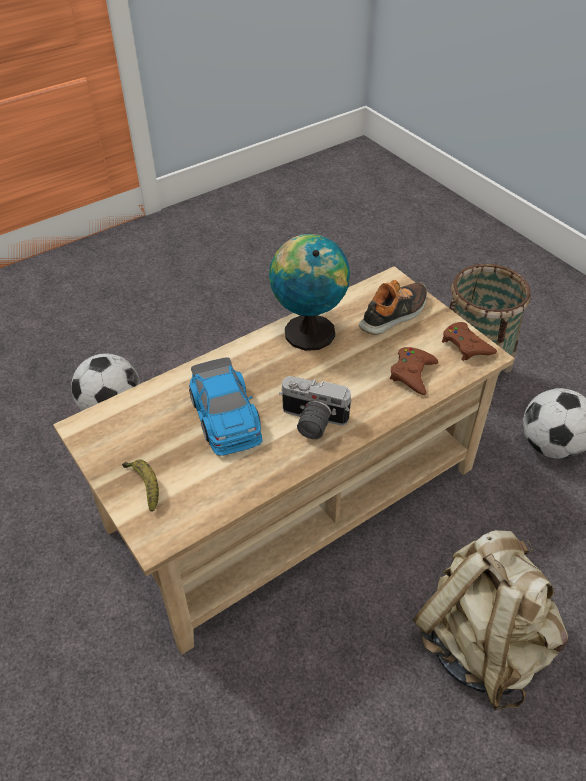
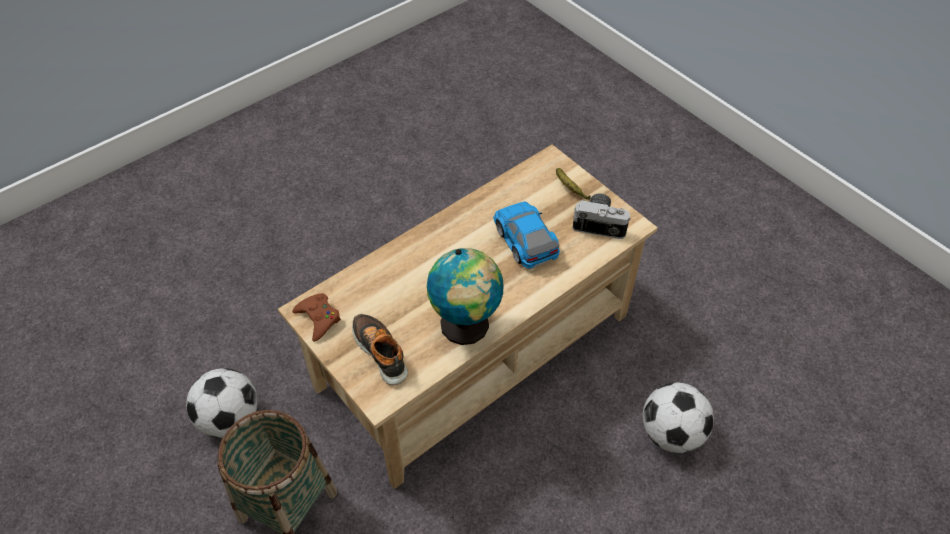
camera: 175 degrees right, 5 degrees up
(311, 422) = (457, 239): camera -> camera (600, 223)
(394, 314) = (381, 352): shoe -> shoe turned 105 degrees clockwise
(412, 374) = (372, 286): brown game controller -> none
(481, 642) = (337, 259): beige backpack -> none

